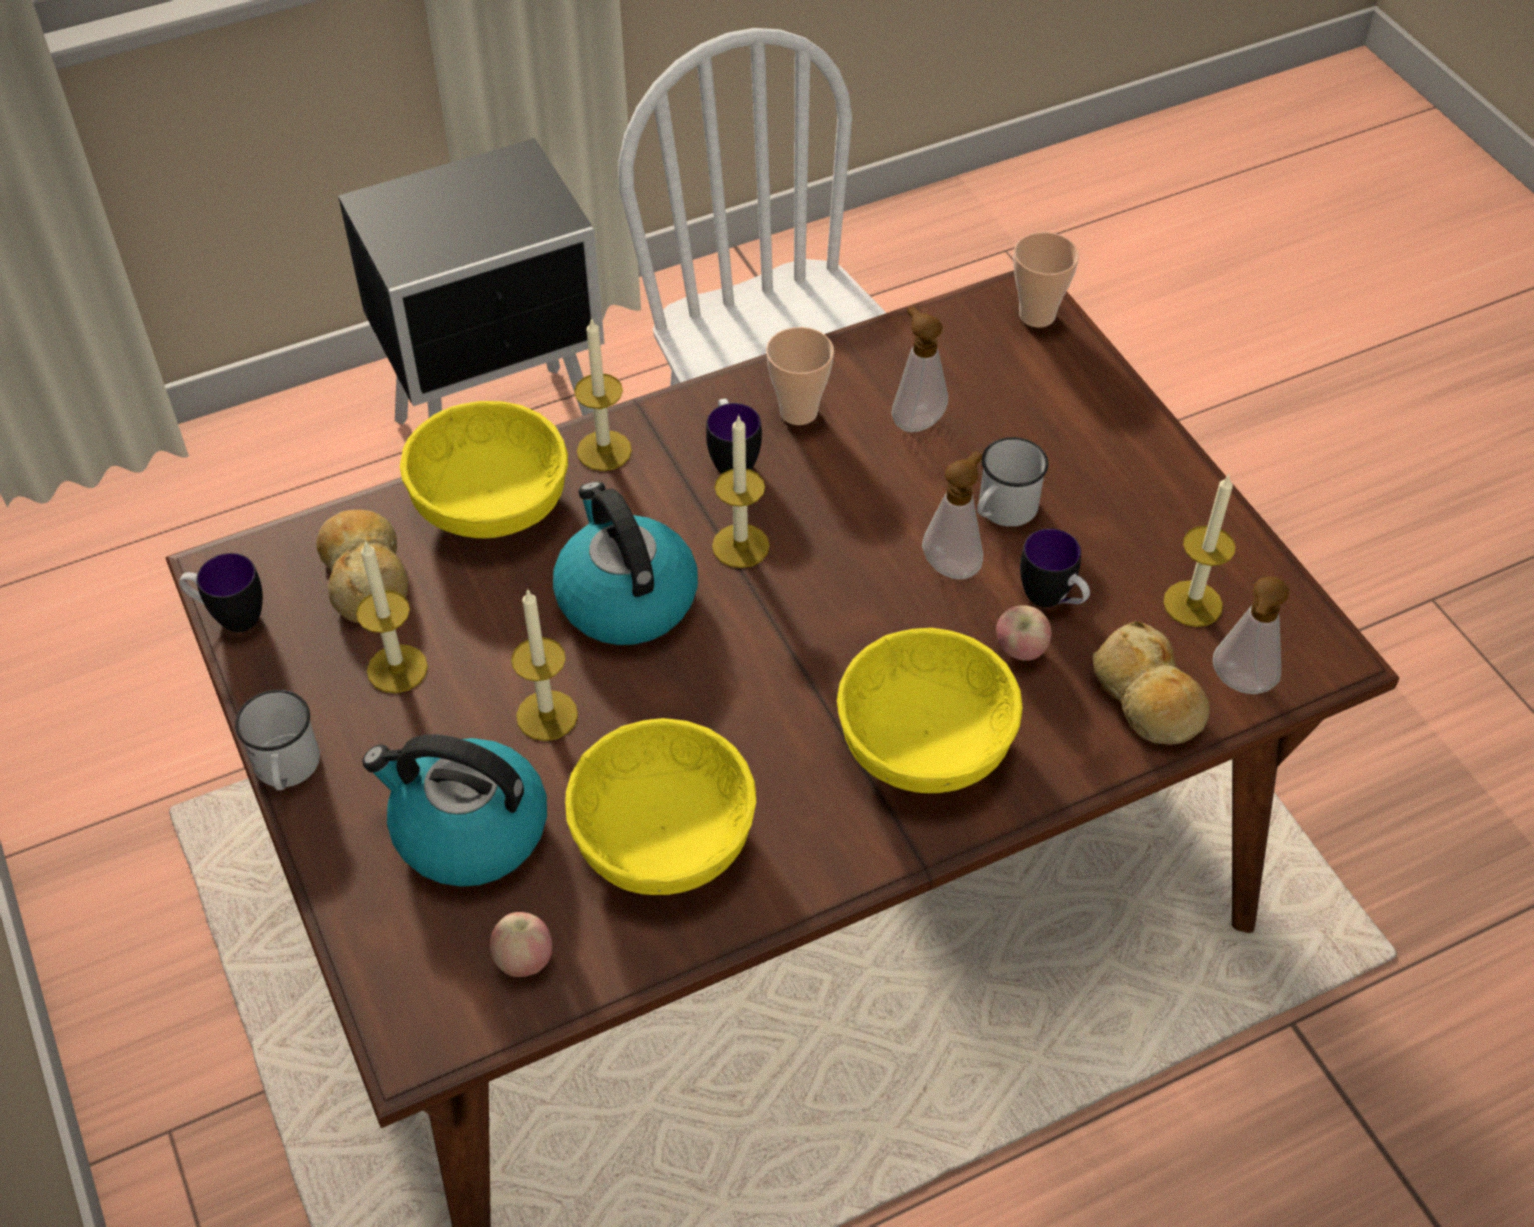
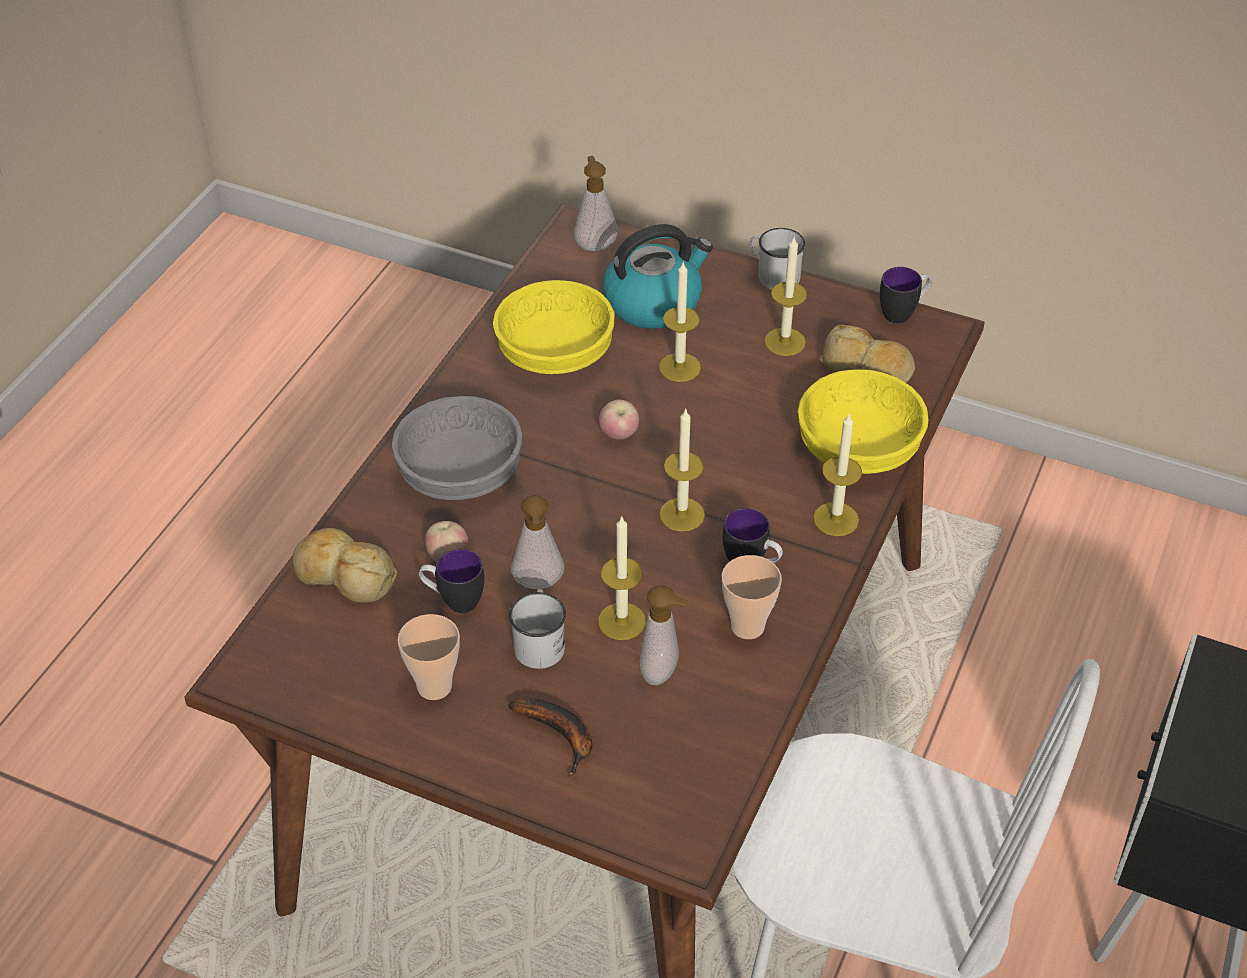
camera: 140 degrees right, 5 degrees down
(524, 960) = (563, 275): apple -> apple (619, 435)
(625, 598) = (712, 445): kettle -> none
(922, 740) = (462, 474): yellow bowl -> grey bowl
(1037, 315) = (660, 831): cup -> cup (434, 686)
(1055, 424) = (561, 736): none -> banana
(1192, 604) = (358, 656): candle -> candle (621, 621)
(1239, 686) = (290, 619): soap dispenser -> soap dispenser (595, 244)

